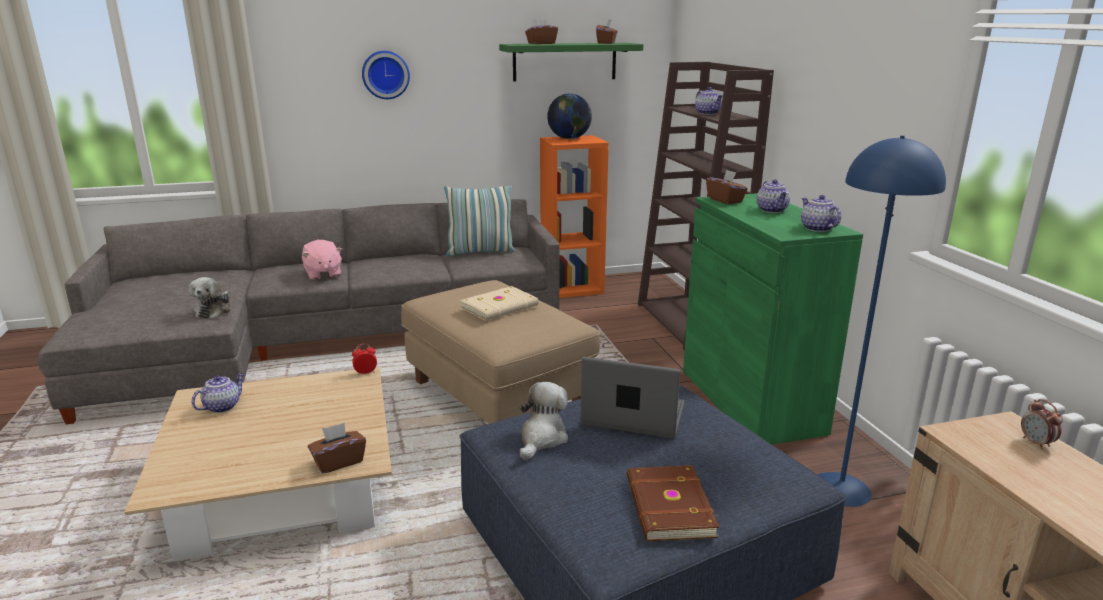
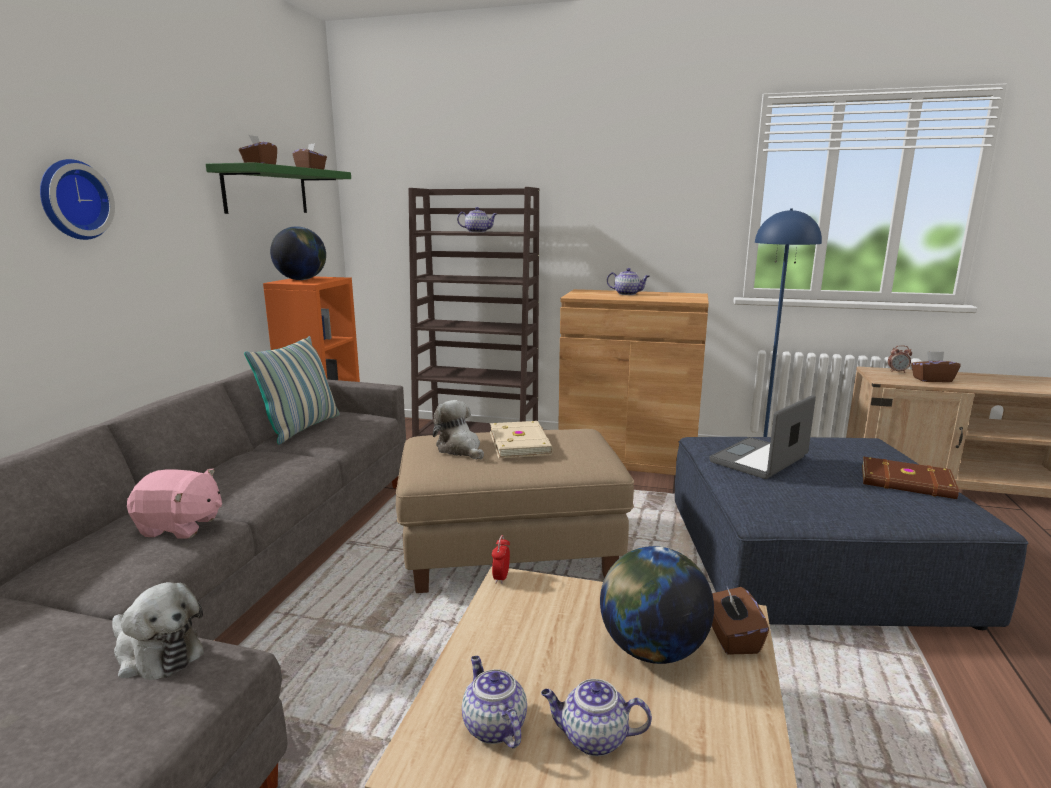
camera: 60 degrees left, 5 degrees down
(309, 436) = (651, 649): none -> globe
(542, 438) = (786, 499): plush toy -> plush toy (460, 449)
(725, 200) = (583, 295): brown tissue box -> brown tissue box (932, 379)
(750, 400) = (627, 457): green cabinet -> brown cabinet
(816, 228) = (686, 295): teapot -> teapot (592, 738)

